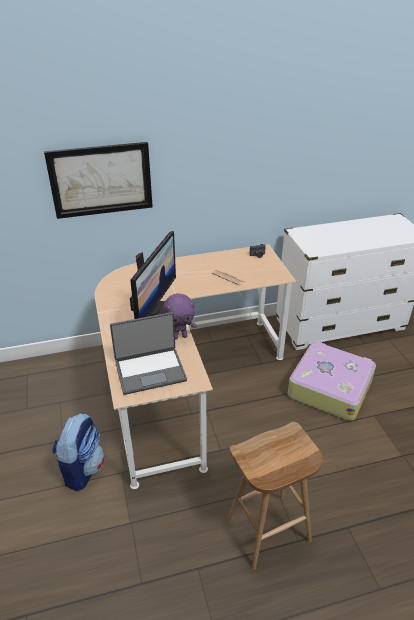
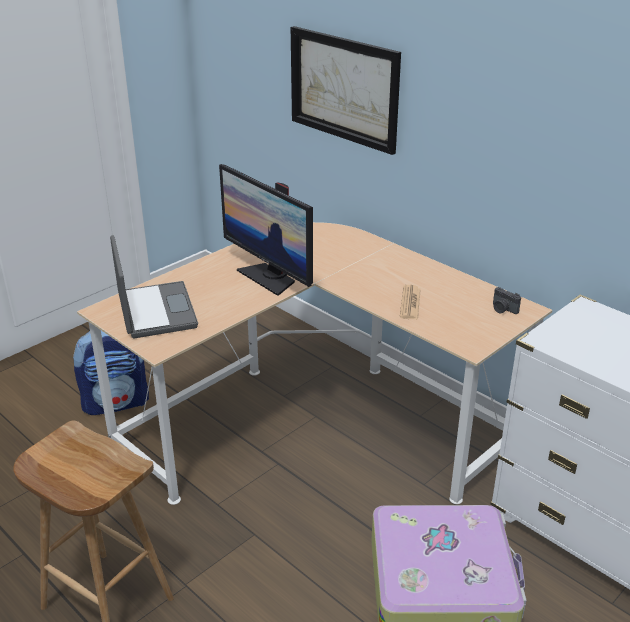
camera: 60 degrees right, 5 degrees down
(150, 370) = (155, 311): laptop -> laptop turned 150 degrees counterclockwise
(155, 312) = (270, 277): monitor -> monitor turned 60 degrees clockwise
(180, 336) = (237, 309): purple plush toy -> none

